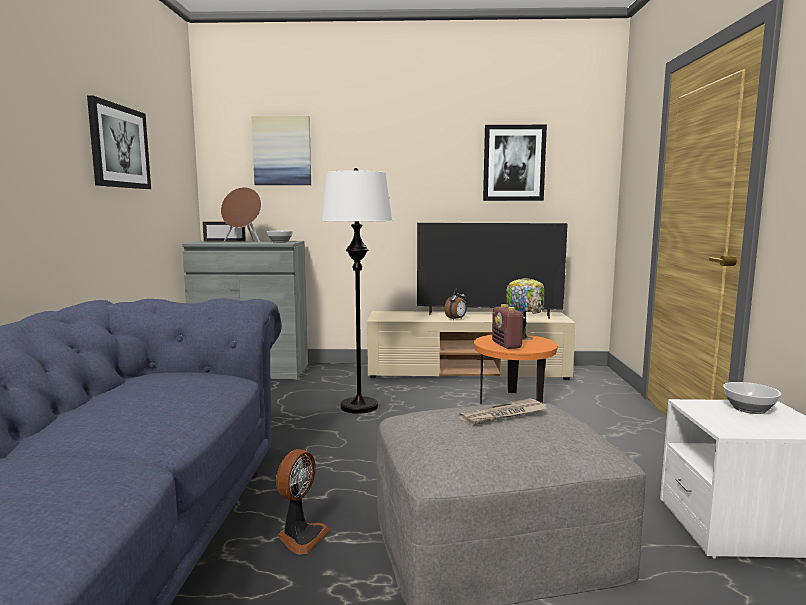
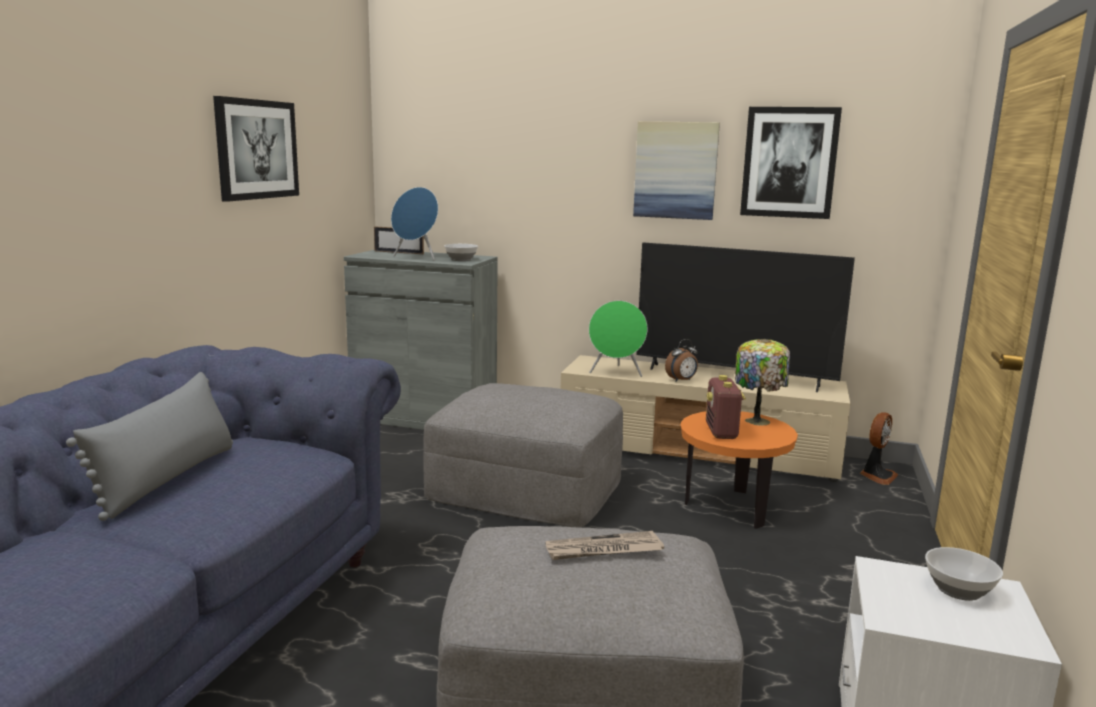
camera: 15 degrees right, 5 degrees up
(103, 405) = (168, 478): none -> grey pillow
(243, 242) = (417, 258): brown speaker -> blue speaker
(282, 151) = (475, 137): picture -> picture (675, 170)
(301, 536) = (370, 649): fan -> fan (877, 476)
(359, 406) = (526, 486): white floor lamp -> grey ottoman
(407, 319) = (616, 373): none -> green speaker

